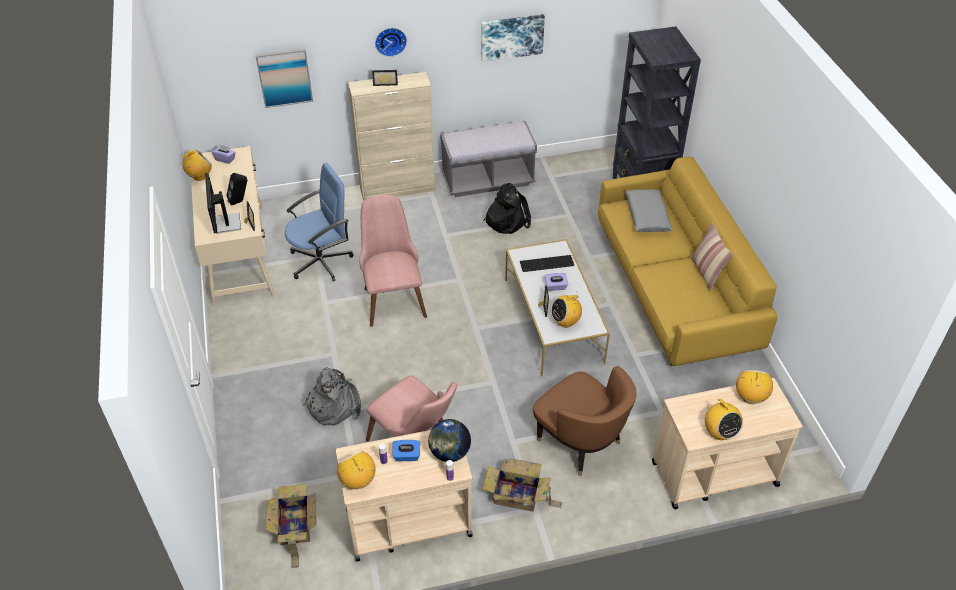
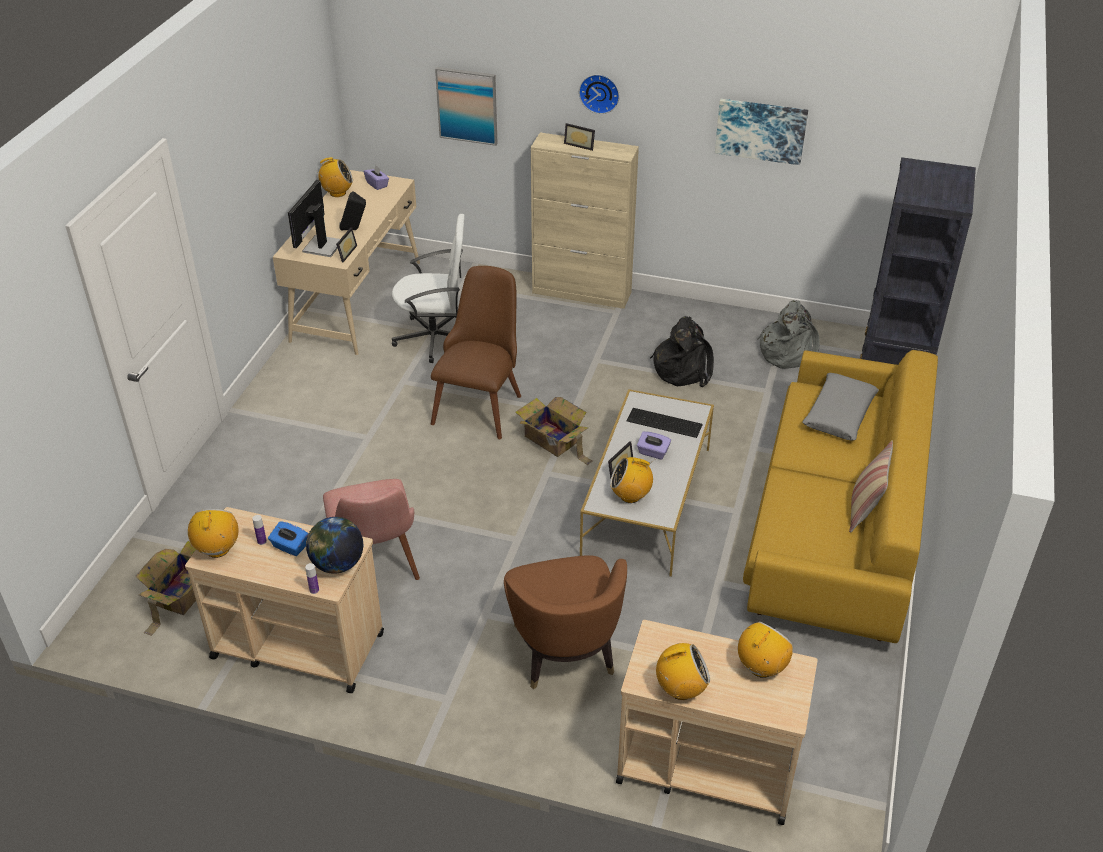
camera: 30 degrees right, 5 degrees down
(321, 261) = (435, 338): blue office chair -> white office chair
(334, 404) = (325, 489): grey backpack -> grey backpack (789, 352)
(392, 296) = (481, 402): pink chair -> brown chair
(487, 180) = (697, 318): grey bench -> none
(518, 497) = (440, 677): cardboard box -> cardboard box (553, 440)
(719, 432) = (681, 689): radio -> radio turned 105 degrees counterclockwise

